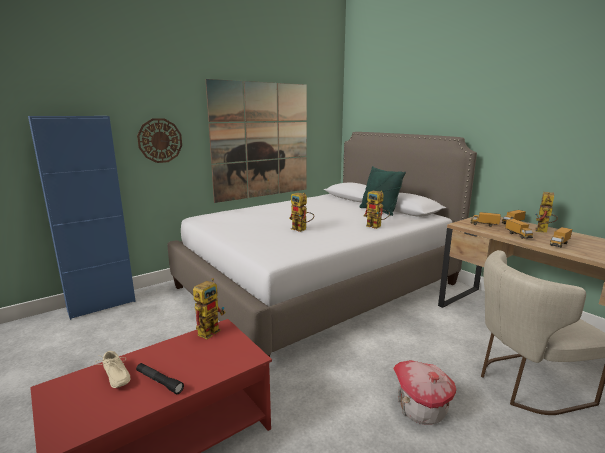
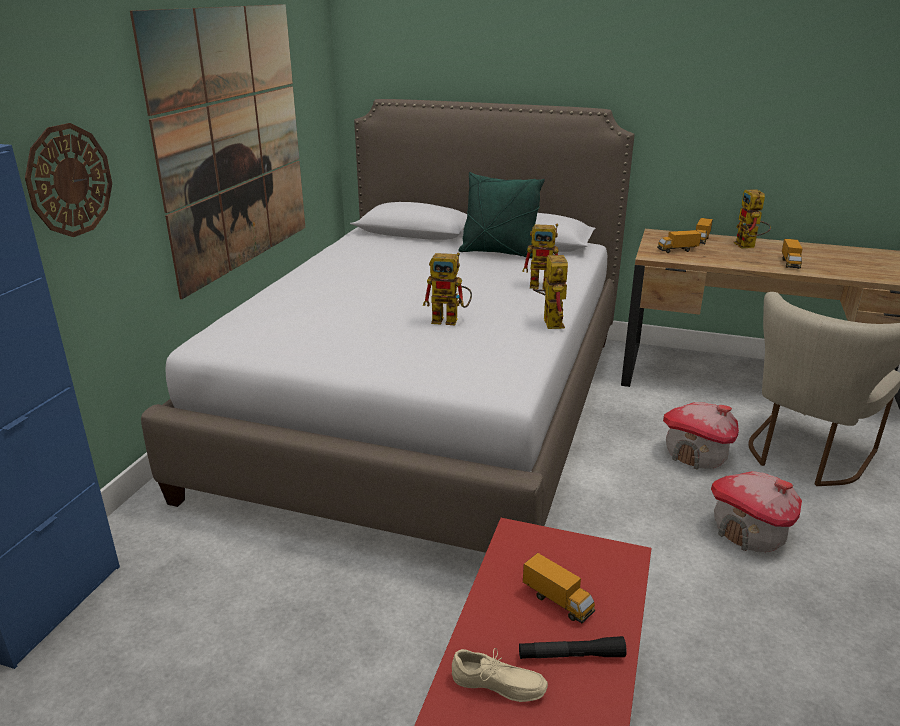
camera: 35 degrees left, 10 degrees up
(211, 330) = (508, 546): toy robot -> toy robot (549, 321)
(441, 354) = (696, 455): none -> toy house
(518, 235) = (735, 259): toy truck -> toy truck (557, 602)

